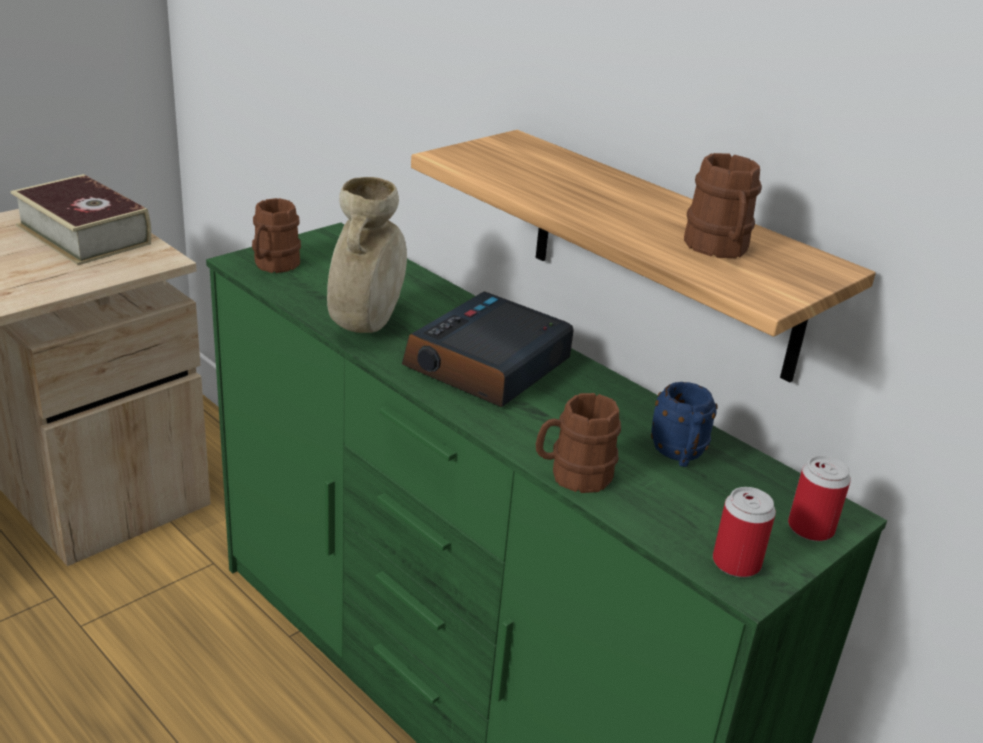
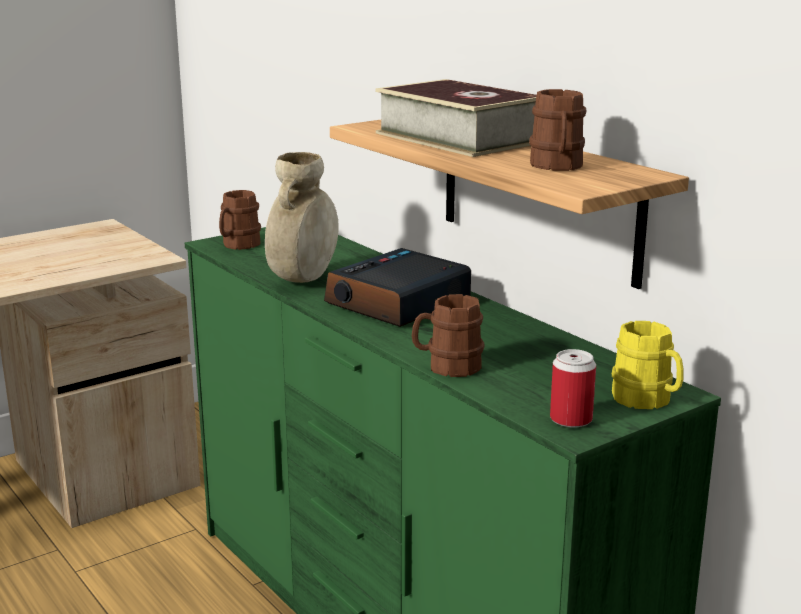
camera: 10 degrees right, 10 degrees down
(84, 234) = (99, 244): book -> book (458, 138)
(679, 455) = (546, 356): blue mug -> none
(810, 528) = (647, 400): can -> yellow mug

